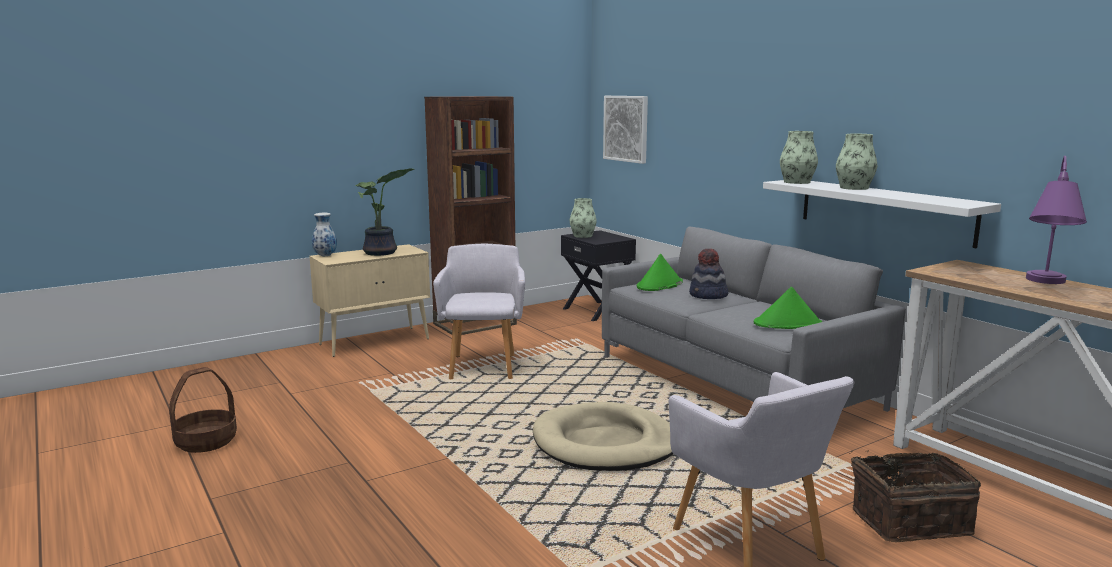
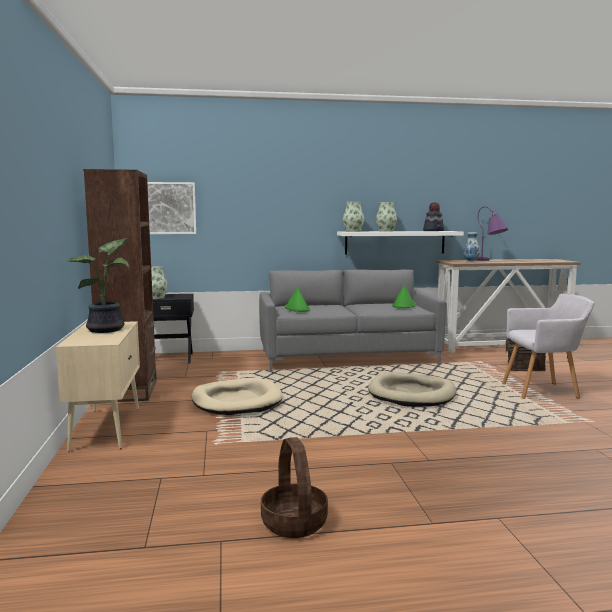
camera: 65 degrees left, 5 degrees down
(325, 256) = (74, 342): vase -> vase (471, 261)
(484, 365) = (236, 401): grey armchair -> beige dog bed
(708, 296) = (334, 306): hat -> hat (433, 231)

